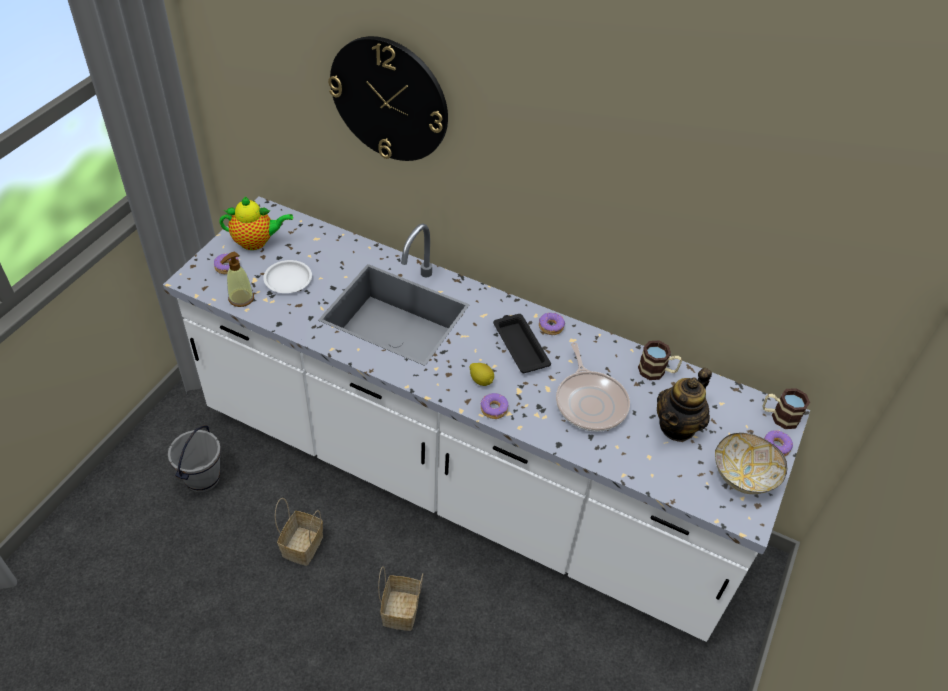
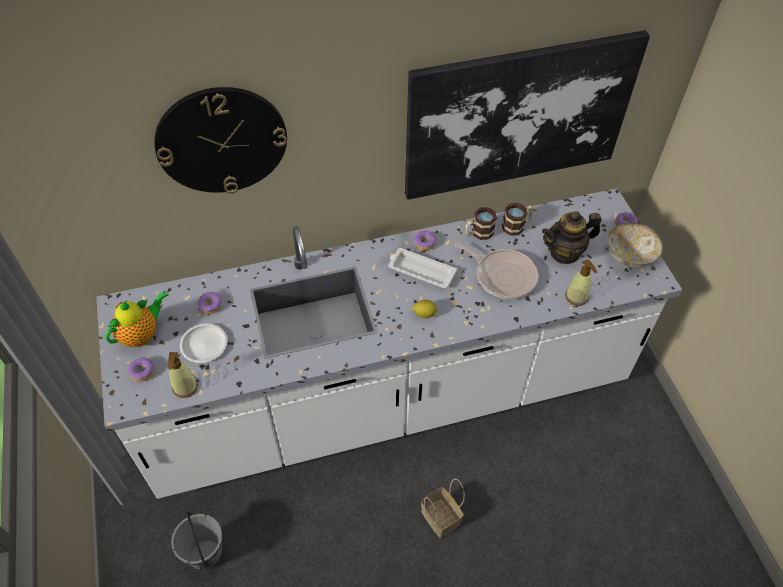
camera: 40 degrees left, 5 degrees up
(302, 547) = (333, 536): basket -> none
(494, 409) = (454, 327): donut -> donut (210, 305)
(520, 346) = (420, 271): black tray -> white tray
(641, 470) = (576, 297): none -> soap dispenser
(677, 426) = (565, 253): teapot -> teapot turned 75 degrees clockwise
(696, 241) = (518, 116): none -> picture
(779, 416) = (607, 204): mug -> mug (478, 233)

